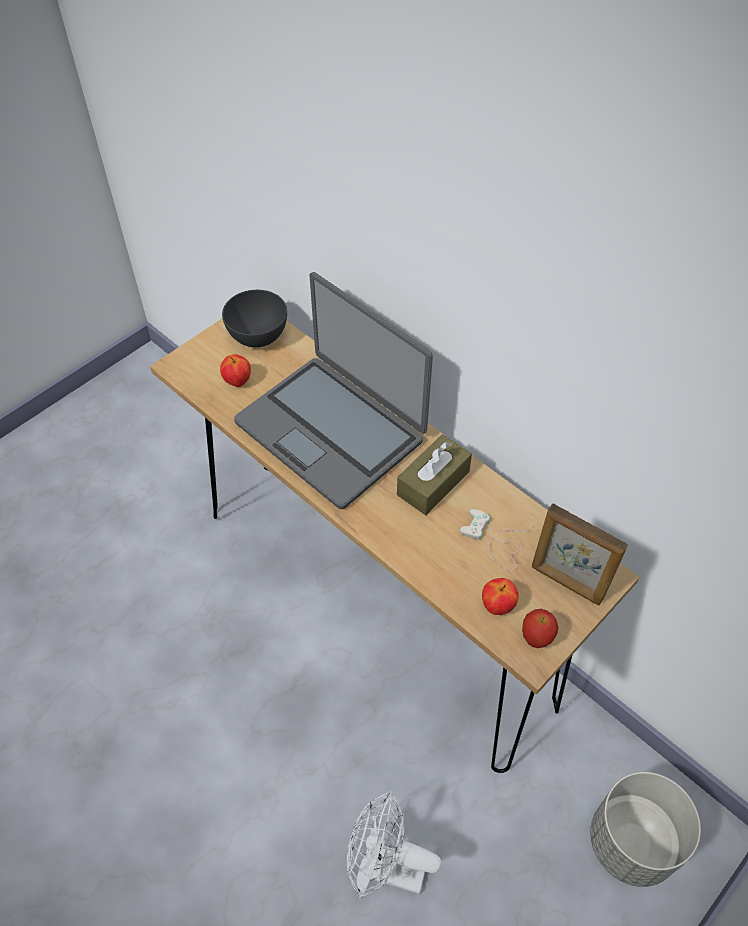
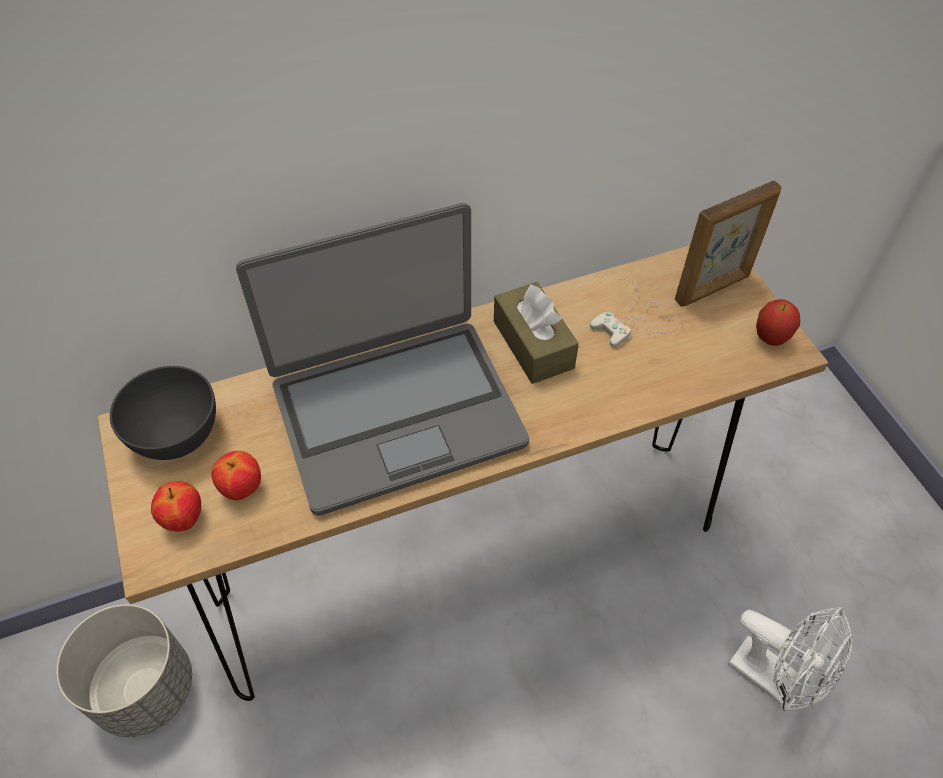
camera: 65 degrees left, 0 degrees up
(386, 867) = (774, 678): white fan -> white fan turned 90 degrees counterclockwise
(497, 606) = (720, 354): apple -> apple (184, 519)
(632, 843) = (807, 454): grey planter -> grey planter (146, 689)

